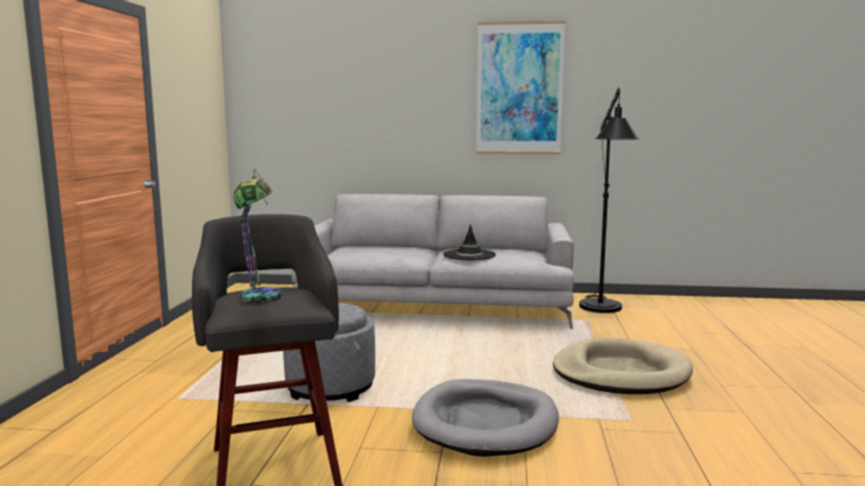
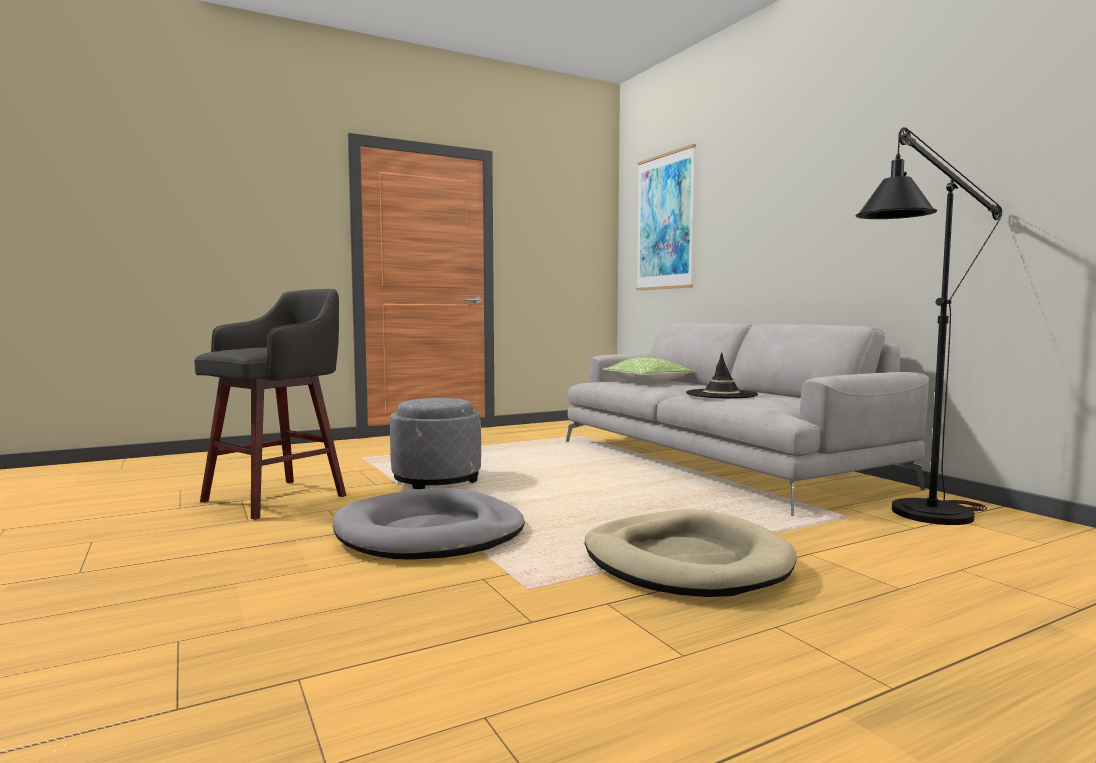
camera: 55 degrees right, 5 degrees down
(259, 301) = (249, 347): table lamp -> none
(369, 251) = (648, 382): none -> pillow
(519, 89) = (877, 170): picture -> picture (665, 222)

